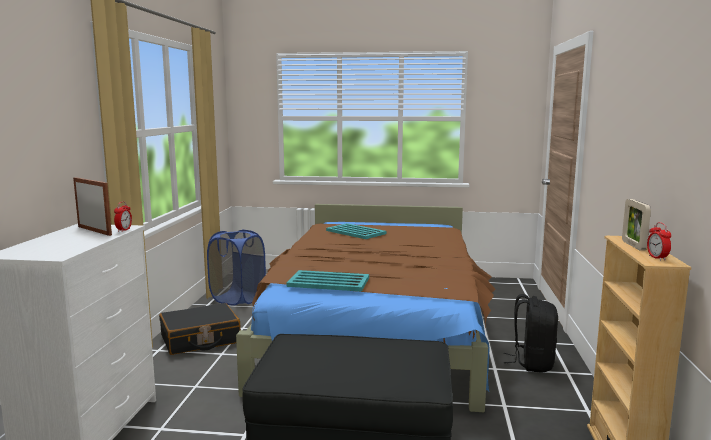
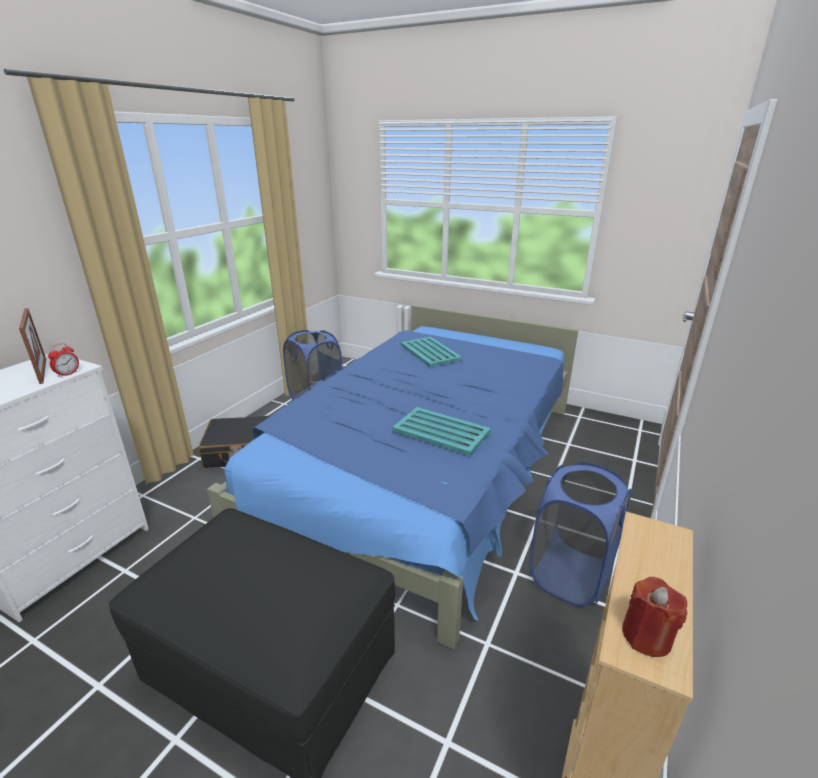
camera: 20 degrees right, 15 degrees up
(328, 282) = (318, 443): turquoise tray -> turquoise tray (440, 431)
(376, 326) = (424, 468): brown bed -> blue bed
(532, 363) = (570, 575): black backpack -> blue laundry basket
(633, 245) = (642, 567): picture frame -> none
(657, 258) = (646, 636): alarm clock -> red candle

